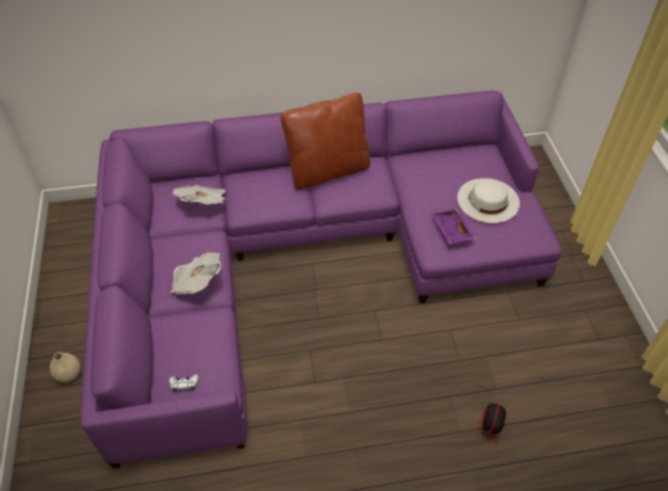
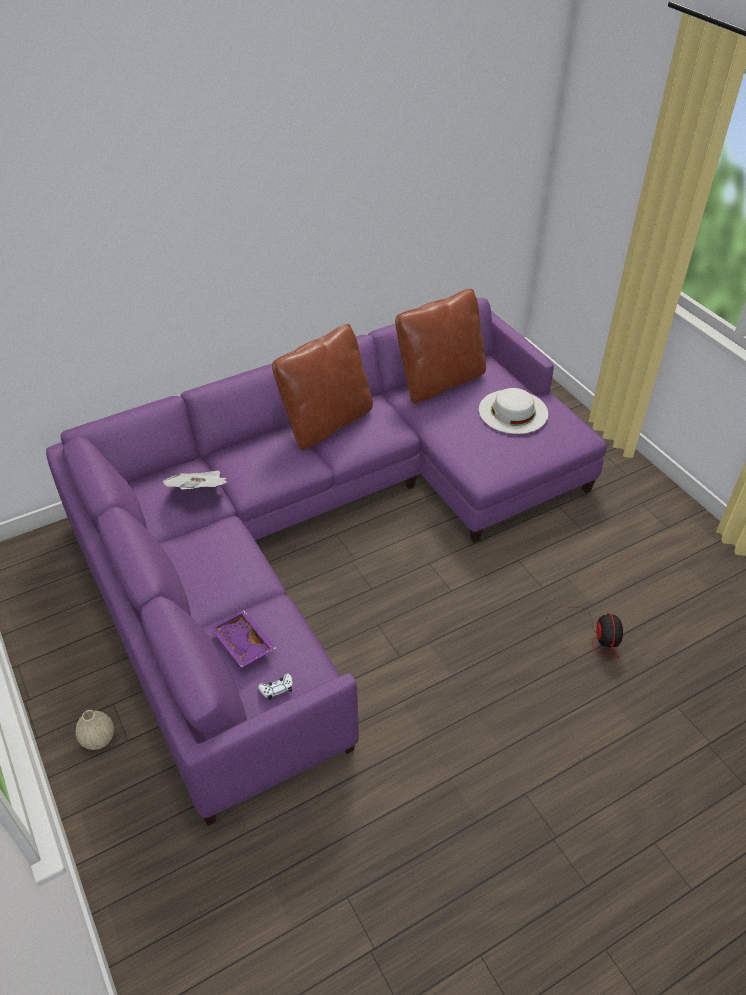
camera: 20 degrees left, 5 degrees down
(196, 282) = (235, 577): newspaper -> none
(438, 157) = (440, 382): none -> brown pillow
(451, 230) = (490, 450): purple tray -> purple tray (242, 644)

